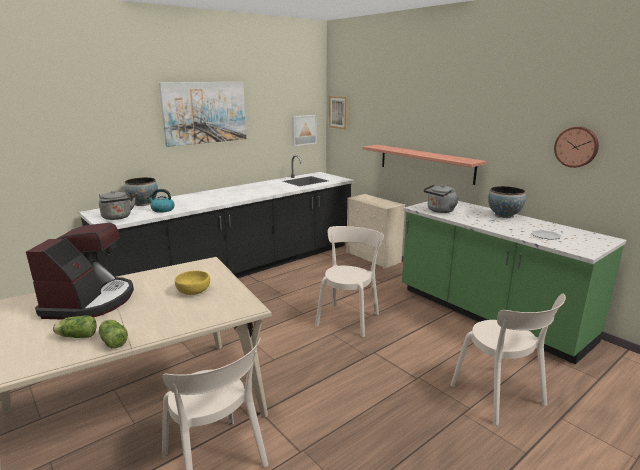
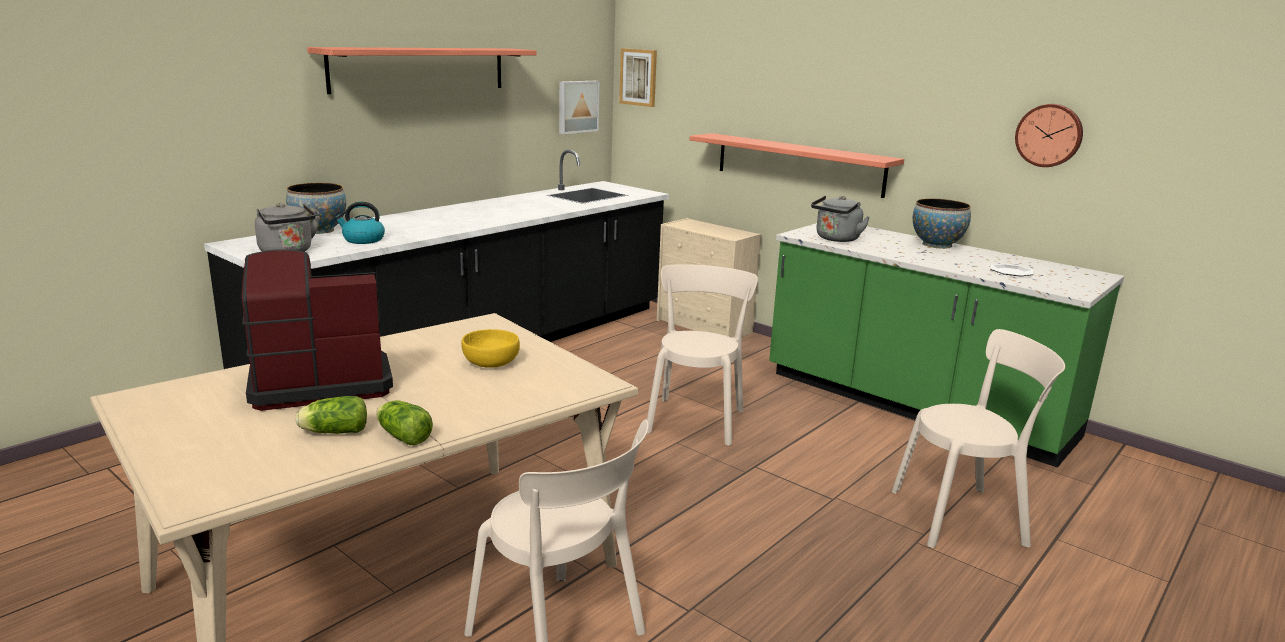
camera: 10 degrees left, 0 degrees up
(90, 301) = (319, 382): coffee machine -> coffee machine turned 105 degrees counterclockwise
(205, 112) = (420, 69): picture -> shelf
(500, 397) = (964, 517): beige chair -> beige chair turned 60 degrees counterclockwise

